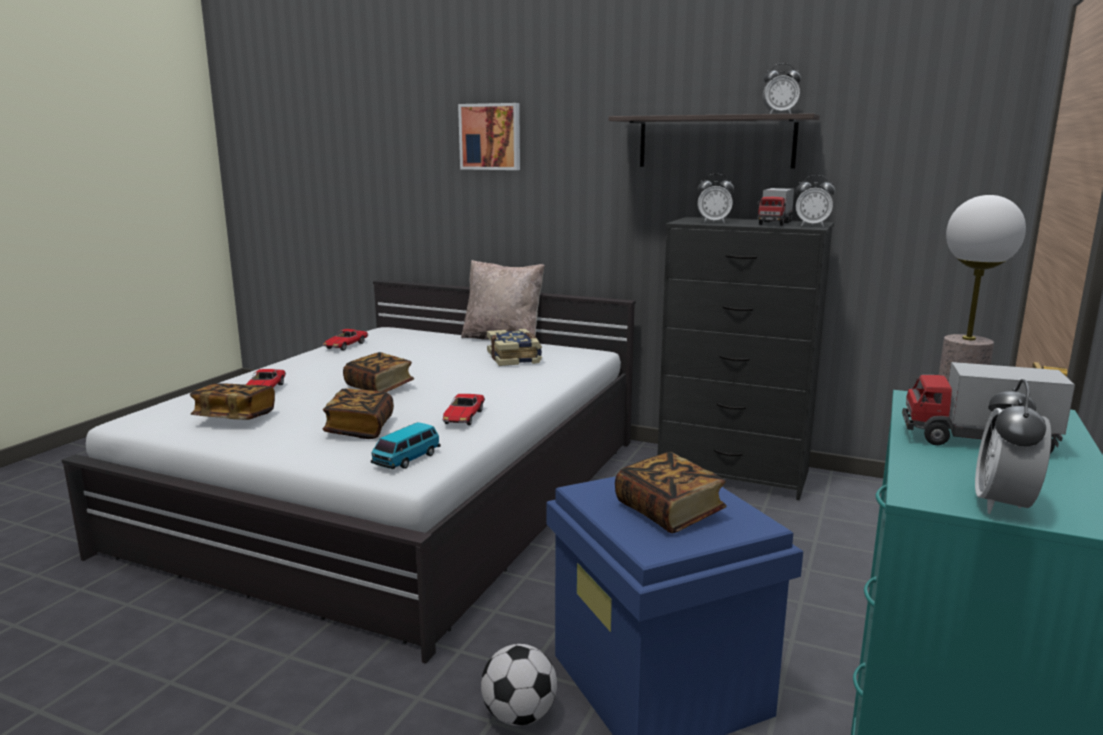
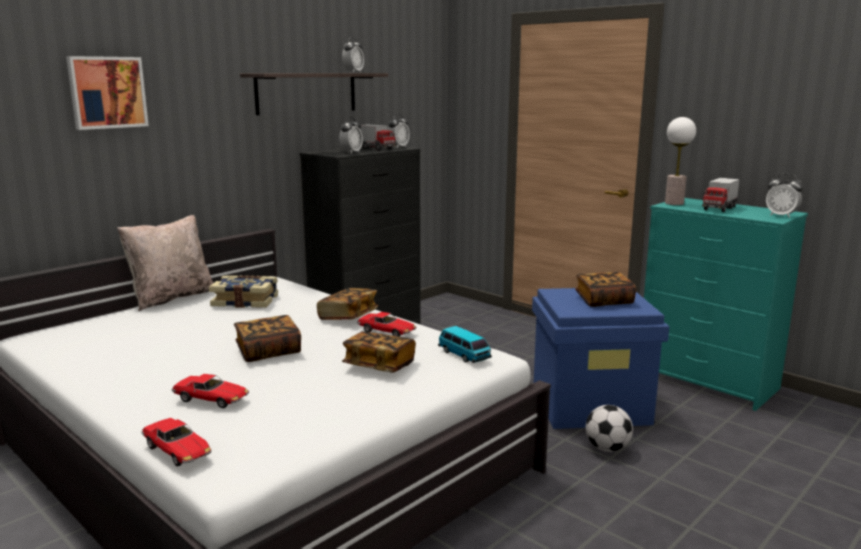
camera: 70 degrees left, 0 degrees up
(235, 417) = (295, 413): book -> book (348, 317)
(345, 346) = (73, 358): toy car -> toy car (178, 451)

